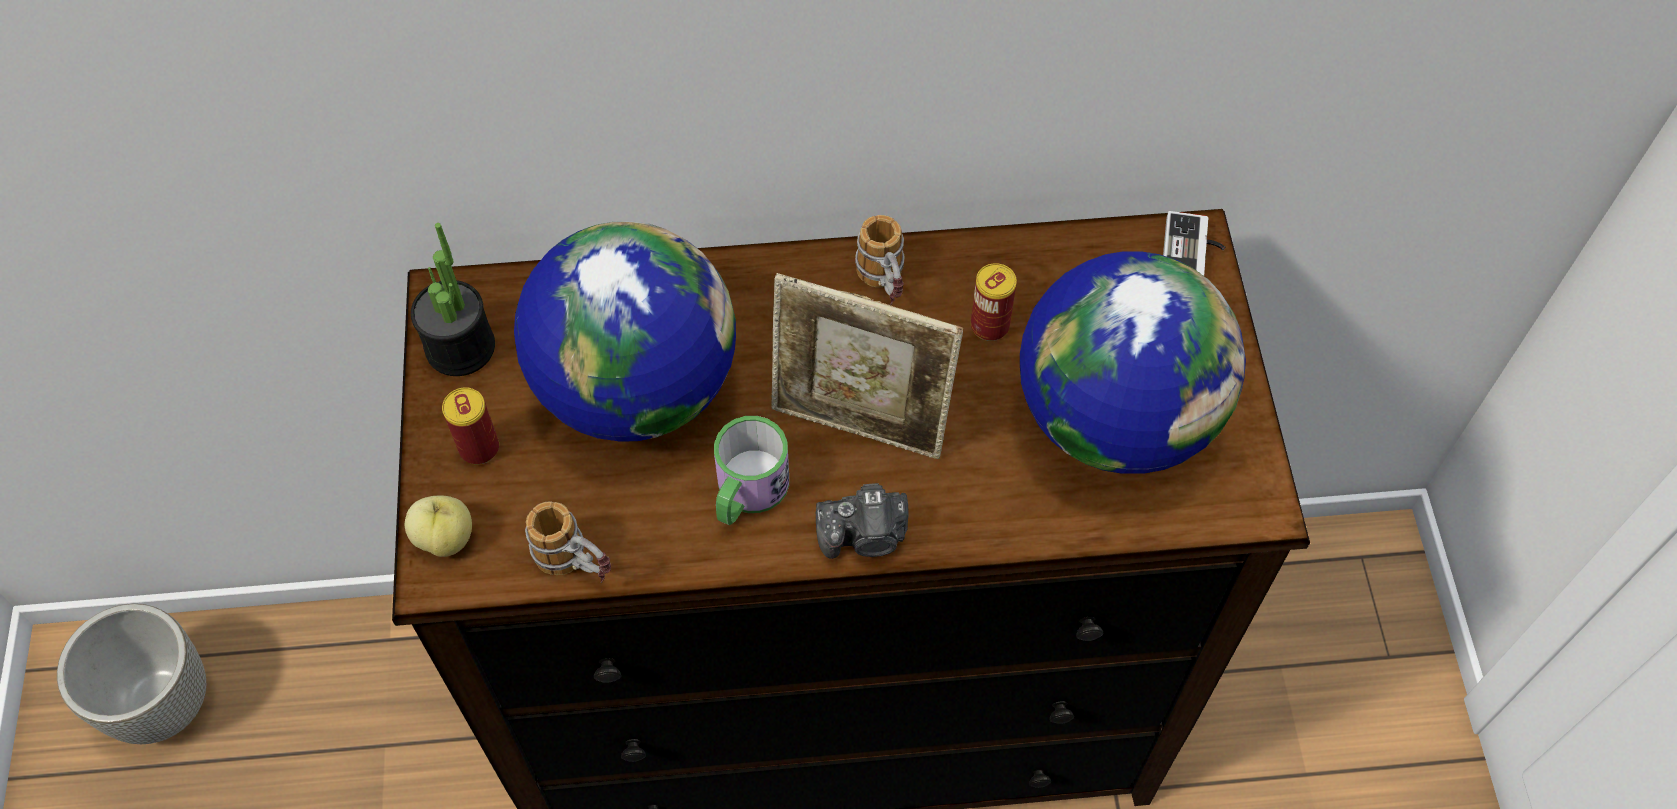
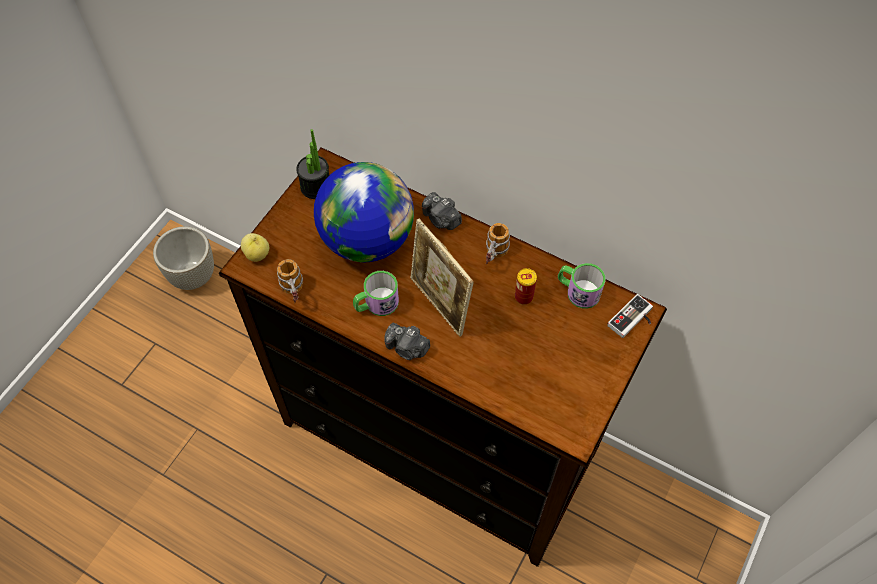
camera: 35 degrees right, 0 degrees up
(479, 448) = (294, 228): can -> none
(742, 275) = (441, 219): none -> camera
(1069, 263) = (578, 291): none -> mug
(1115, 417) = (545, 364): globe -> none

